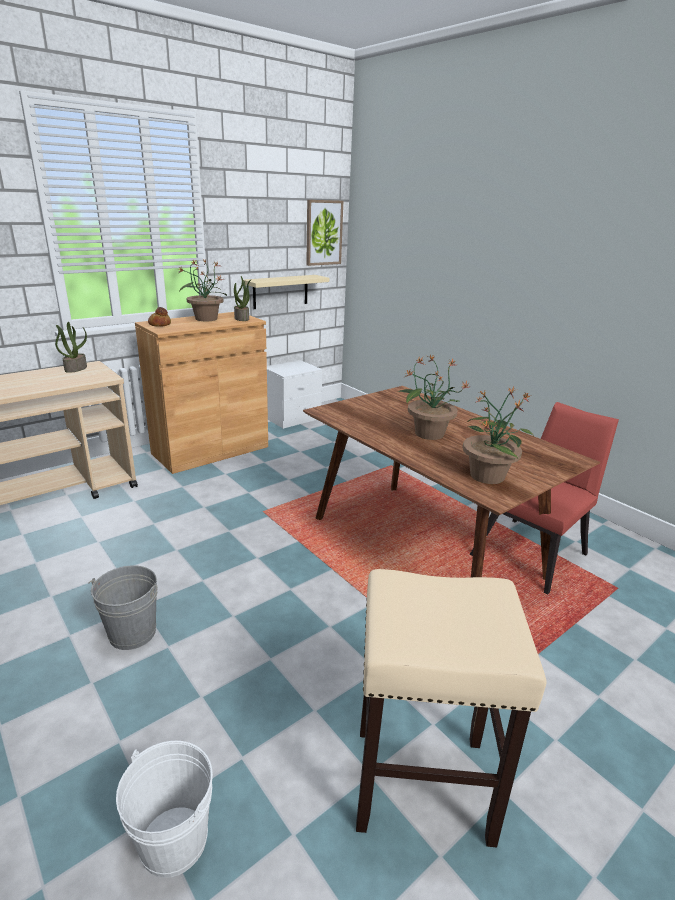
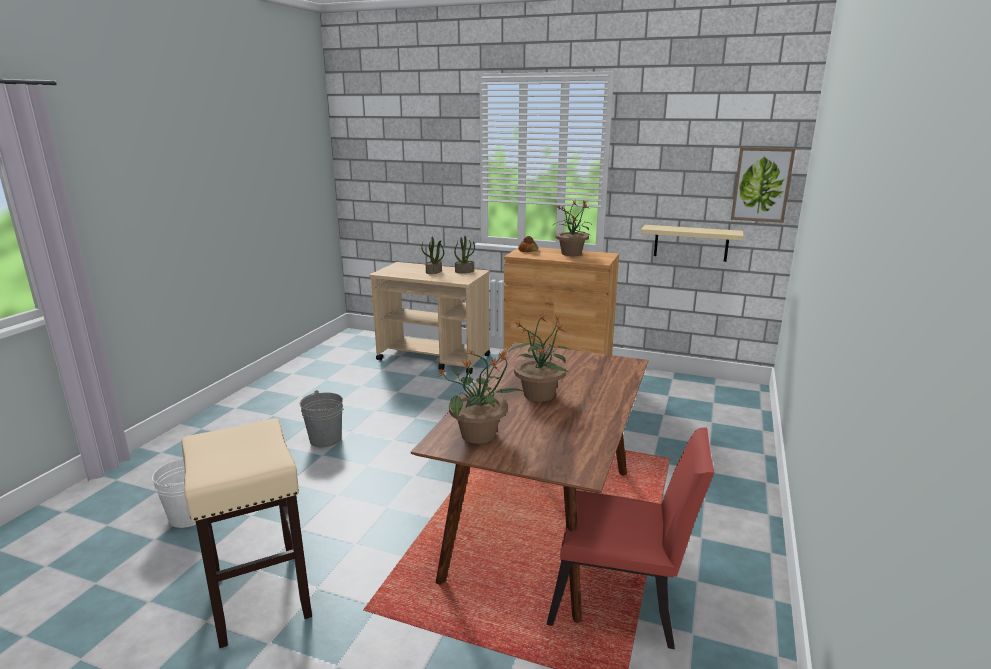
camera: 60 degrees right, 5 degrees down
(242, 318) = (597, 259): potted plant -> potted plant (434, 272)
(292, 418) = (673, 381): white nightstand -> none

